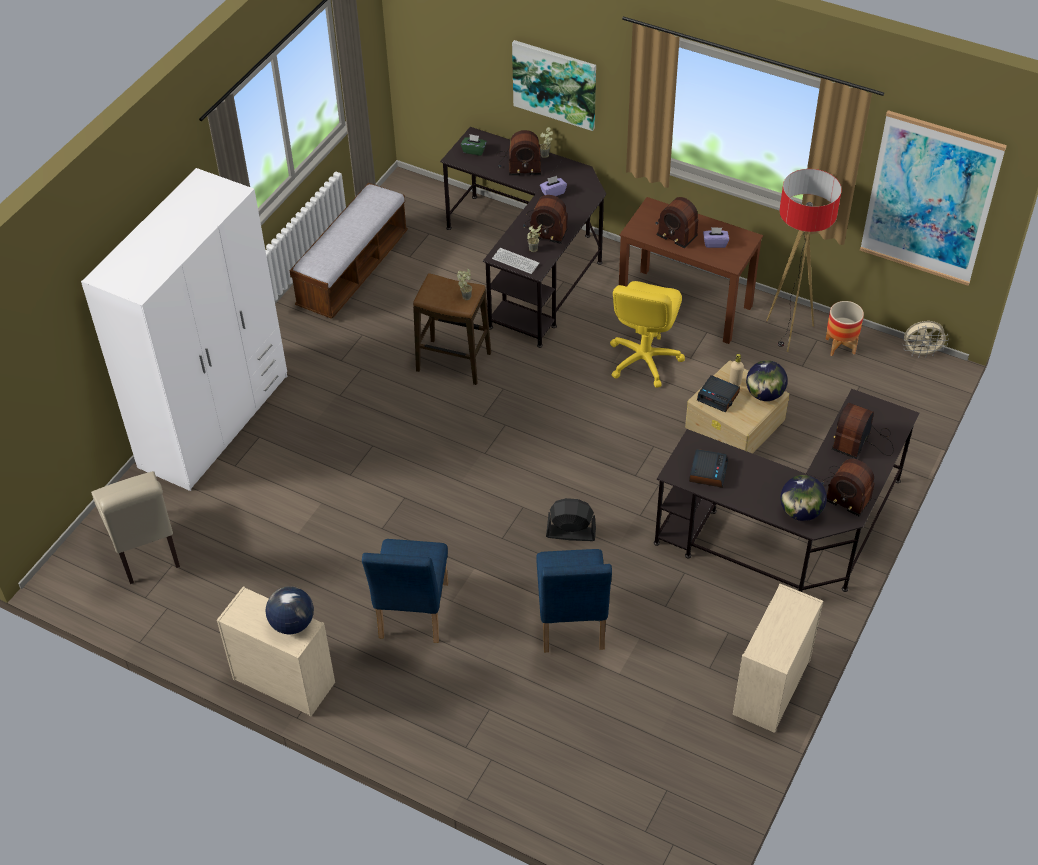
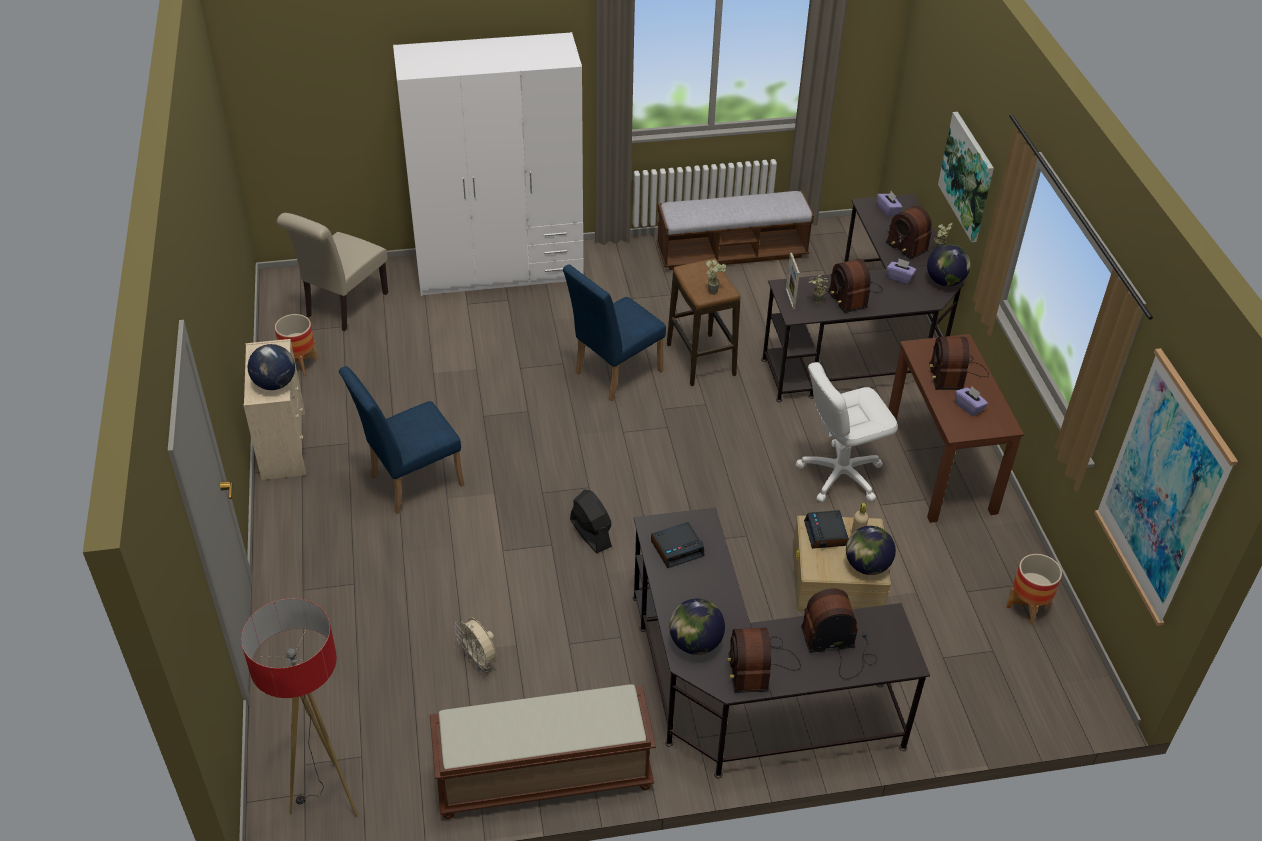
camera: 50 degrees right, 5 degrees down
(190, 619) = (300, 364): none -> planter
(474, 150) = (888, 210): green tissue box -> purple tissue box
(515, 261) = (790, 299): keyboard -> picture frame
(571, 626) = (488, 589): blue chair -> blue chair (613, 374)
(580, 173) = (945, 281): none -> globe
(644, 360) = (840, 475): yellow office chair -> white office chair
(771, 688) = (542, 777): beige dresser -> brown bench
(788, 333) = (996, 559): floor lamp -> floor lamp (327, 798)
(921, 353) = (1098, 679): beige fan -> beige fan (479, 660)

